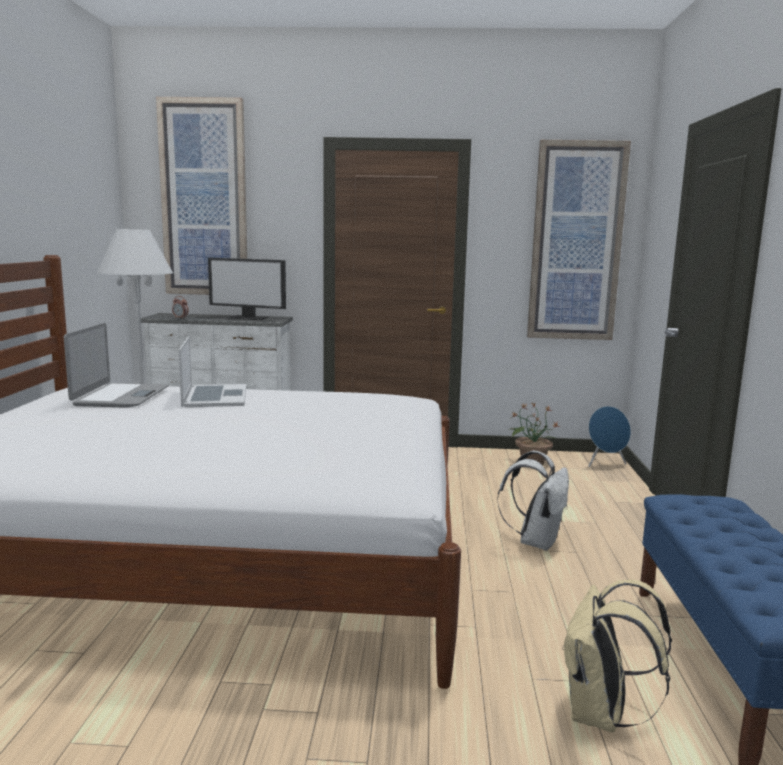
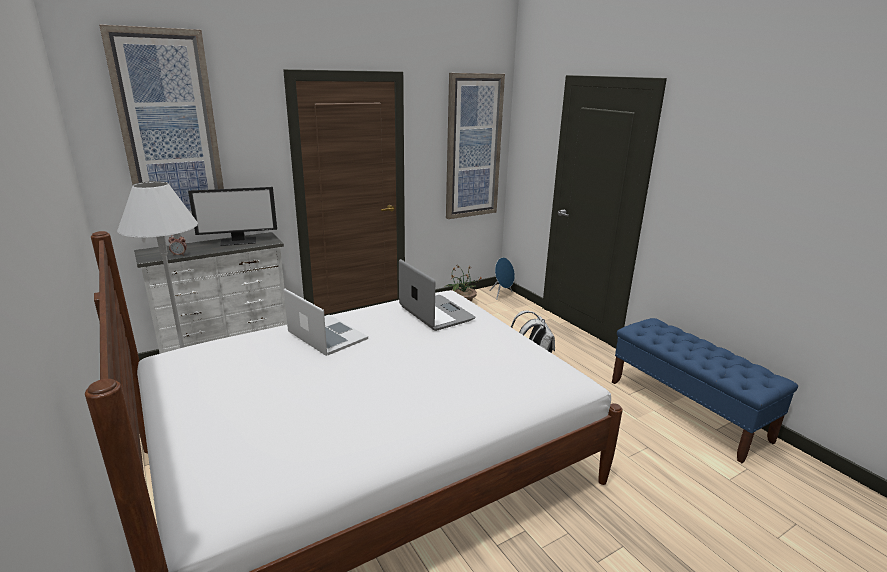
camera: 35 degrees left, 10 degrees up
(120, 396) = (250, 360): laptop -> laptop (435, 313)
(601, 715) = (673, 462): beige backpack -> none

